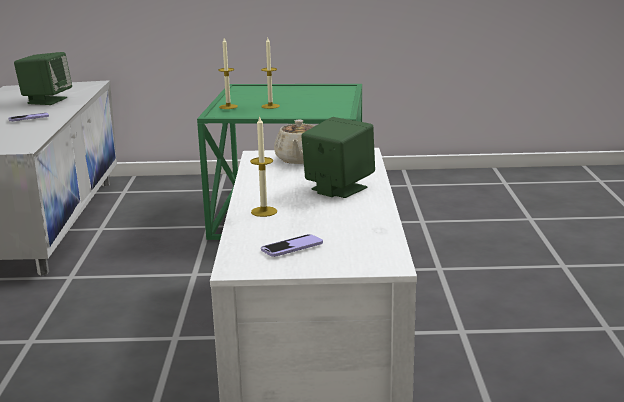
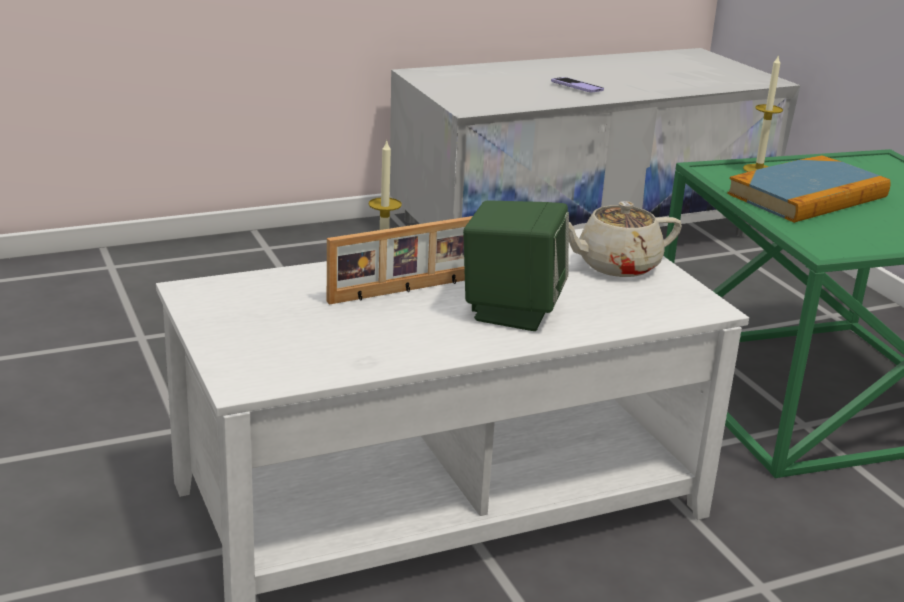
camera: 65 degrees right, 5 degrees up
(47, 100) = (658, 78): green speaker -> none
(270, 106) = (808, 196): candle -> book
(290, 208) = (406, 290): none -> picture frame
(292, 247) = (270, 312): phone -> none

